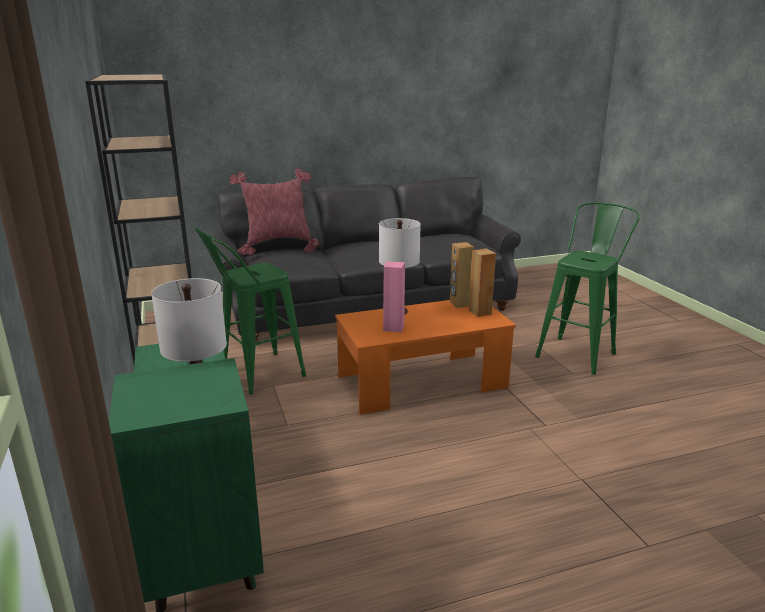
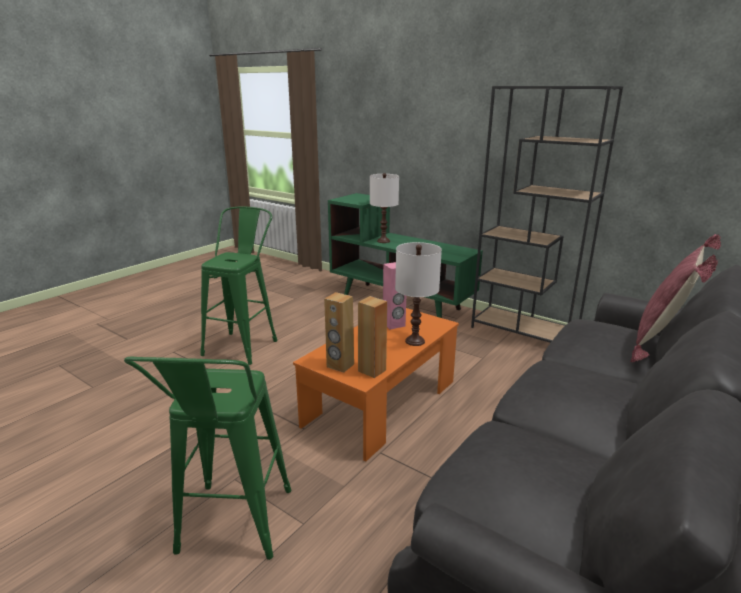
camera: 145 degrees right, 0 degrees up
(255, 375) = (509, 359): green stool -> green stool (244, 344)

